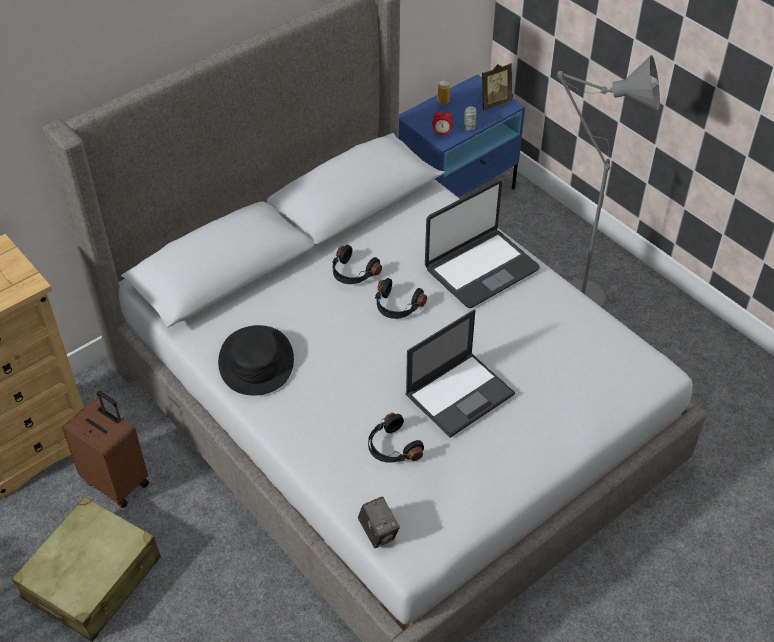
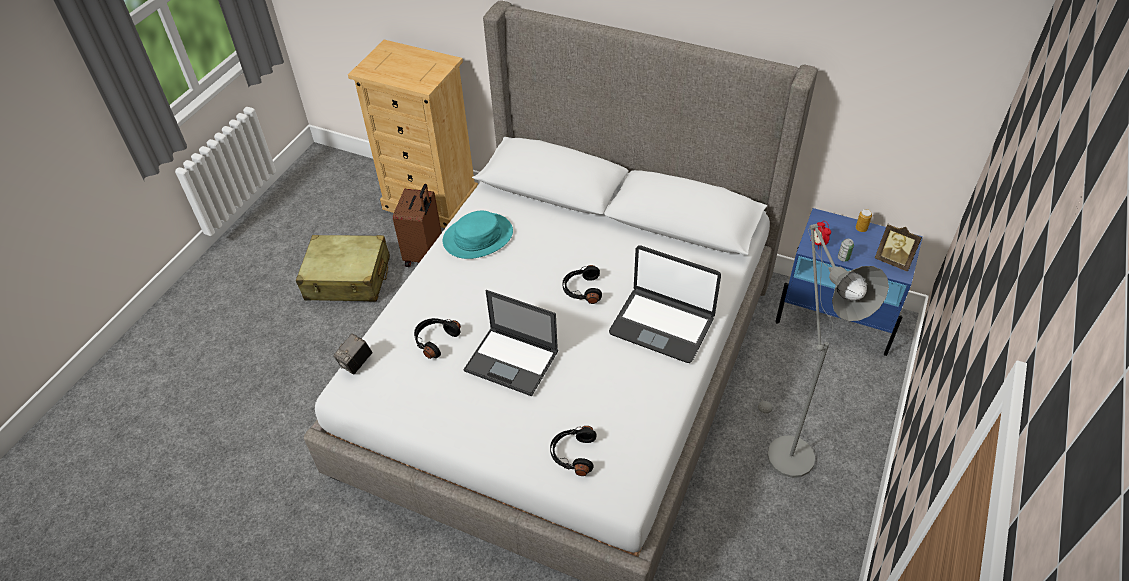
camera: 65 degrees right, 0 degrees up
(256, 361) = (478, 237): black hat -> turquoise hat
(353, 273) = (600, 251): black headphones -> black headphones (573, 454)

